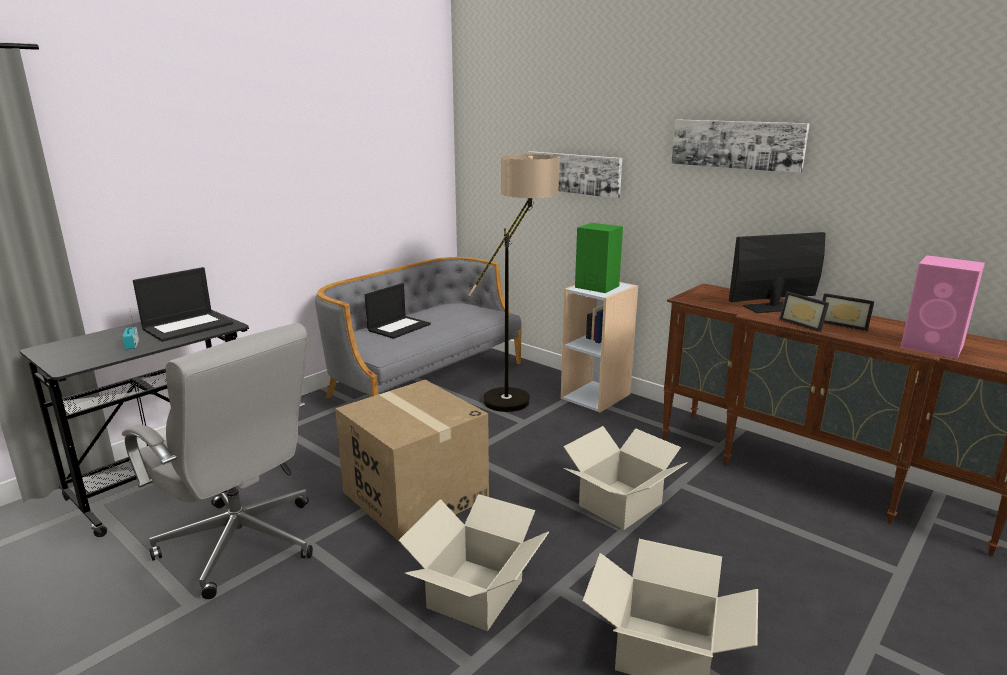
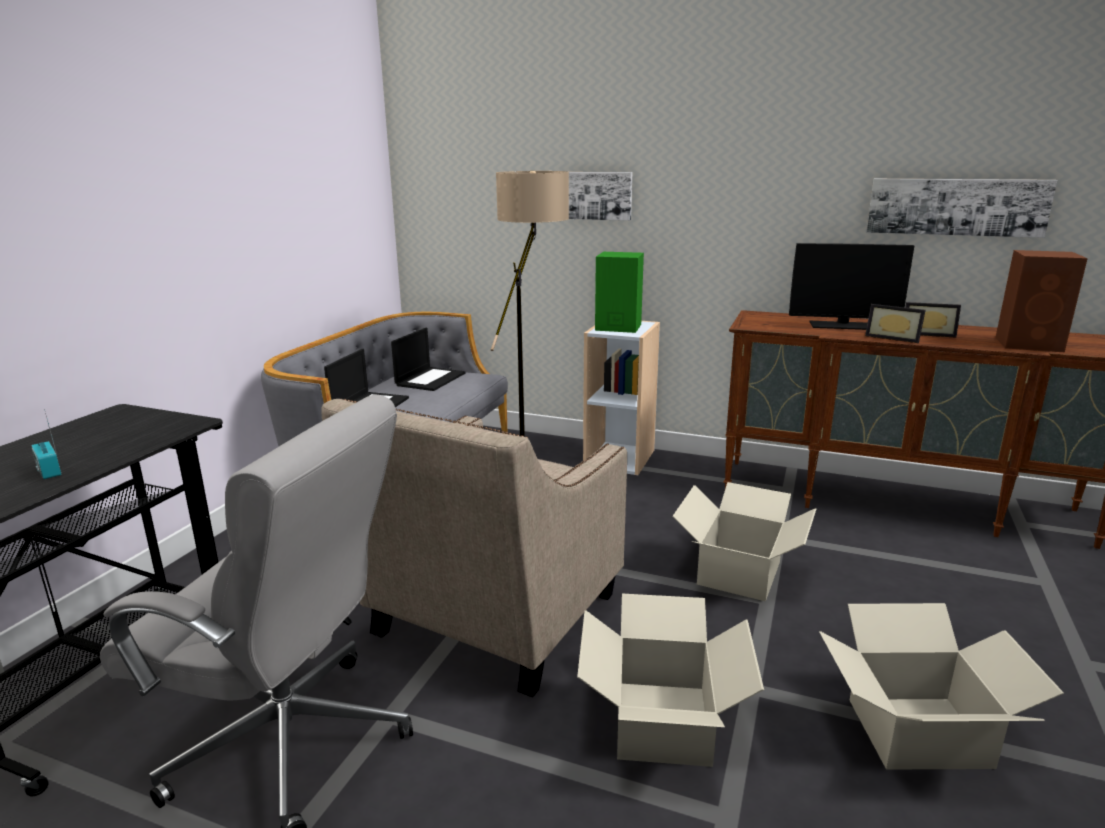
camera: 20 degrees left, 0 degrees up
(188, 326) = (123, 432): laptop -> laptop (430, 379)
(414, 495) = (494, 615): cardboard box -> beige armchair
(737, 144) = (777, 148): picture -> picture (956, 207)
(773, 307) = (842, 325): monitor -> monitor turned 135 degrees counterclockwise
(933, 347) = (1030, 344): pink speaker -> brown speaker

